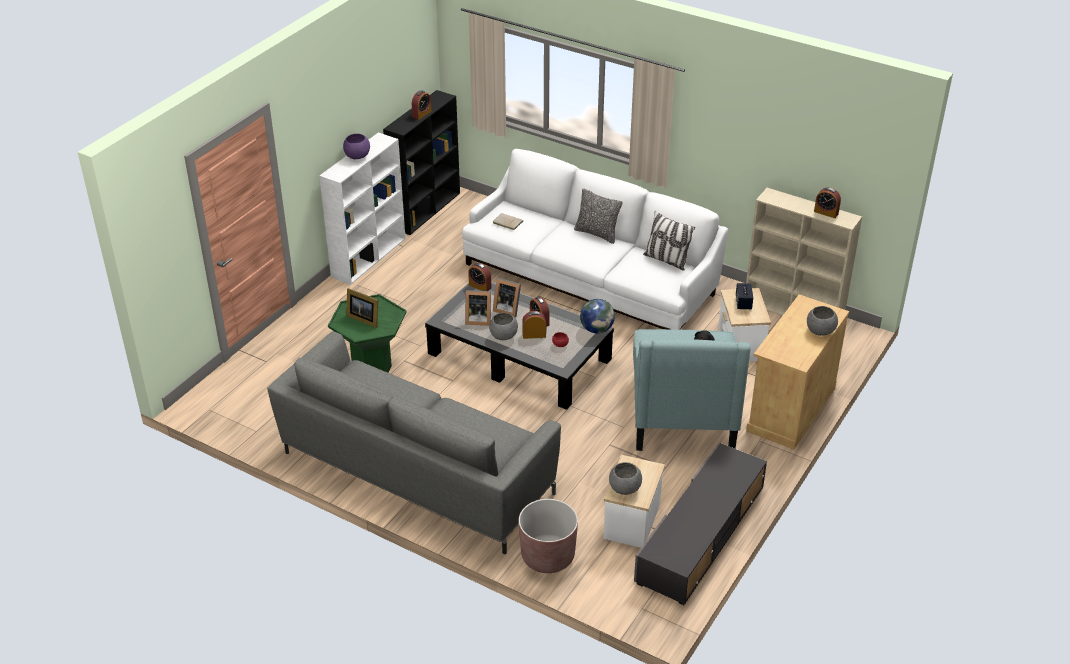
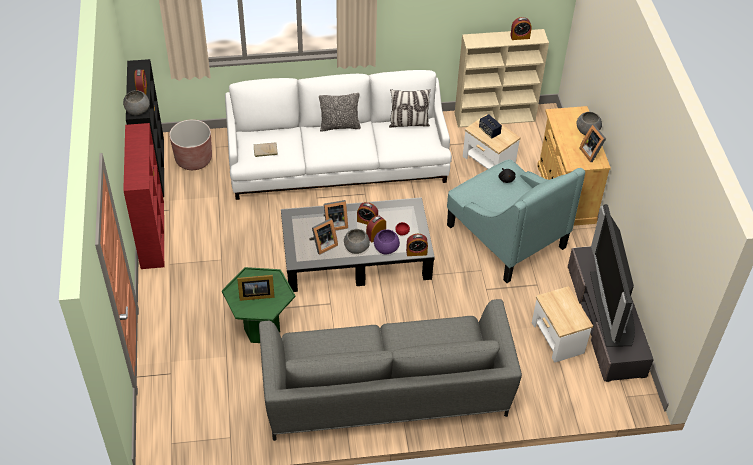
camera: 40 degrees left, 10 degrees up
(357, 157) = (135, 156): purple bowl -> purple bowl (386, 249)
(369, 257) = (152, 234): white bookcase -> red bookcase
(480, 286) = (294, 216): alarm clock -> alarm clock (416, 252)
(548, 556) = (534, 399): brown planter -> brown planter (194, 159)
(597, 329) = (413, 205): globe -> none
(625, 489) = (565, 320): grey bowl -> grey bowl (138, 111)
(697, 512) = (612, 308): none -> television
(802, 350) = (592, 152): none -> picture frame

